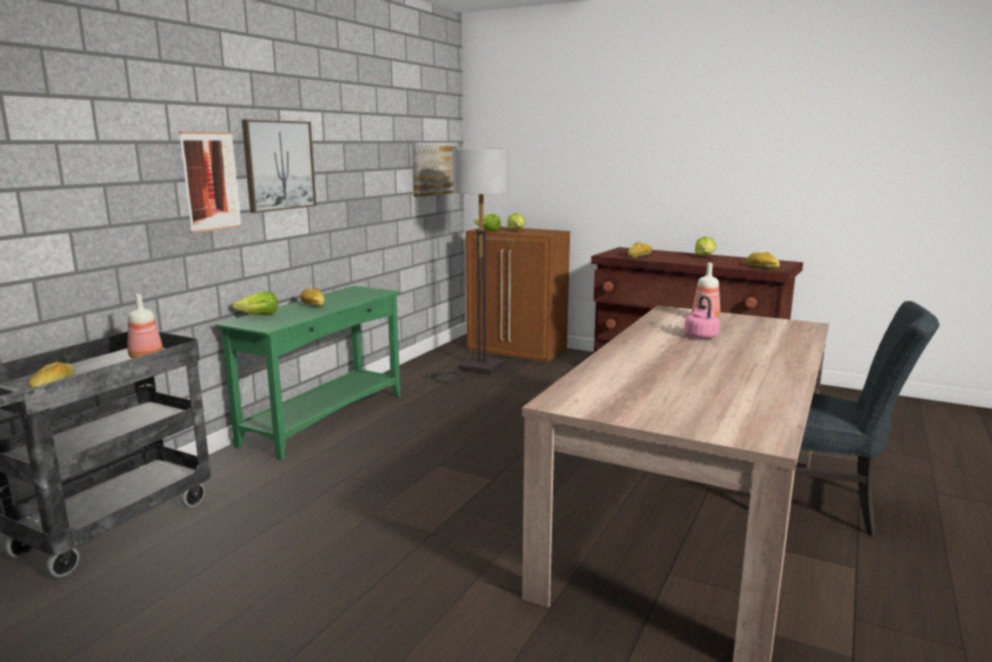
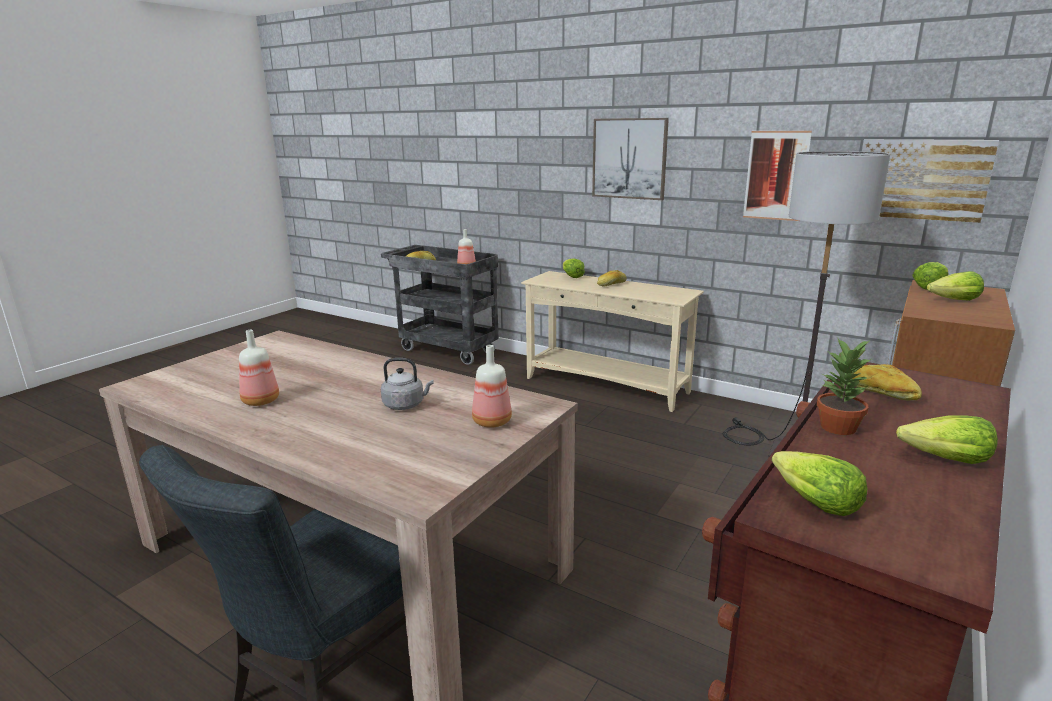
camera: 95 degrees right, 5 degrees up
(211, 181) = (563, 167): picture -> picture (776, 175)
(324, 419) = (607, 385): green console table -> beige console table
(688, 262) = (838, 428): none -> potted plant
(700, 336) = (406, 405): pink kettle -> grey kettle
(741, 375) = (260, 401): none -> bottle
(761, 267) = (814, 502): bread -> lettuce

